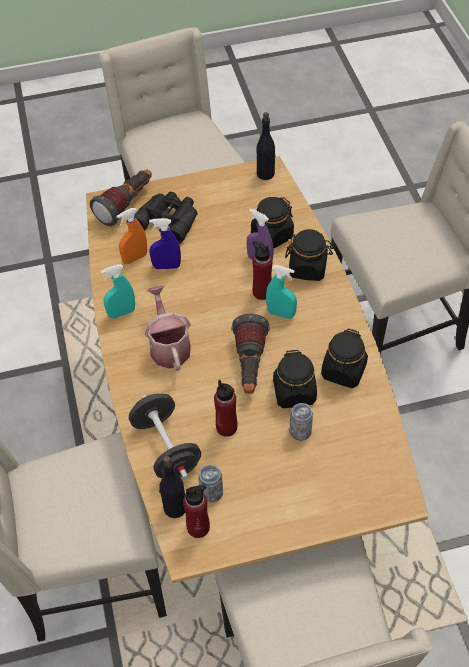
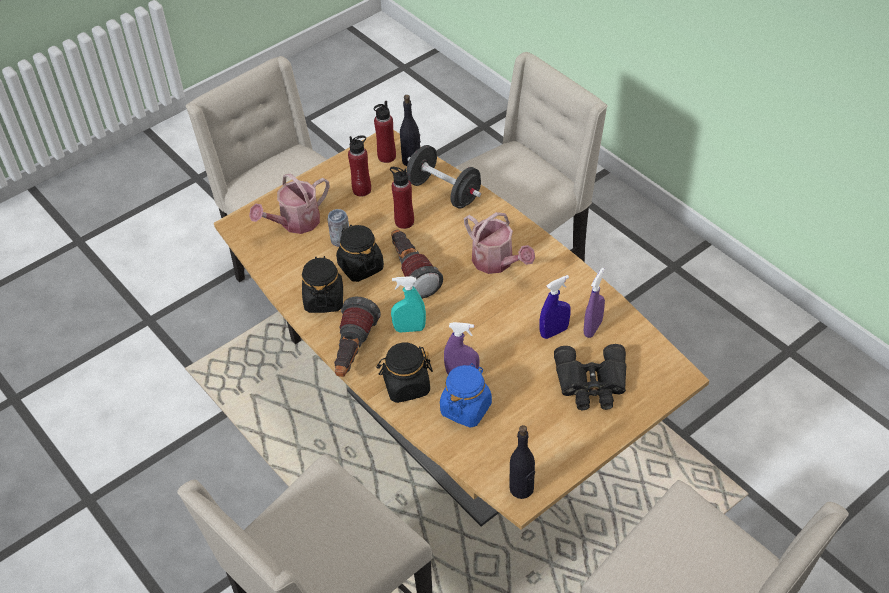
camera: 155 degrees right, 5 degrees down
(121, 313) = (562, 273): turquoise spray bottle -> none
(126, 205) = (651, 382): flashlight -> flashlight (353, 352)
(135, 258) = (593, 328): orange spray bottle -> purple spray bottle
(211, 492) = (389, 178): can -> none
(262, 292) = (440, 342): red bottle -> red bottle (362, 190)
(272, 235) = (466, 408): black jar -> blue jar
(338, 474) = (295, 223): none -> watering can

